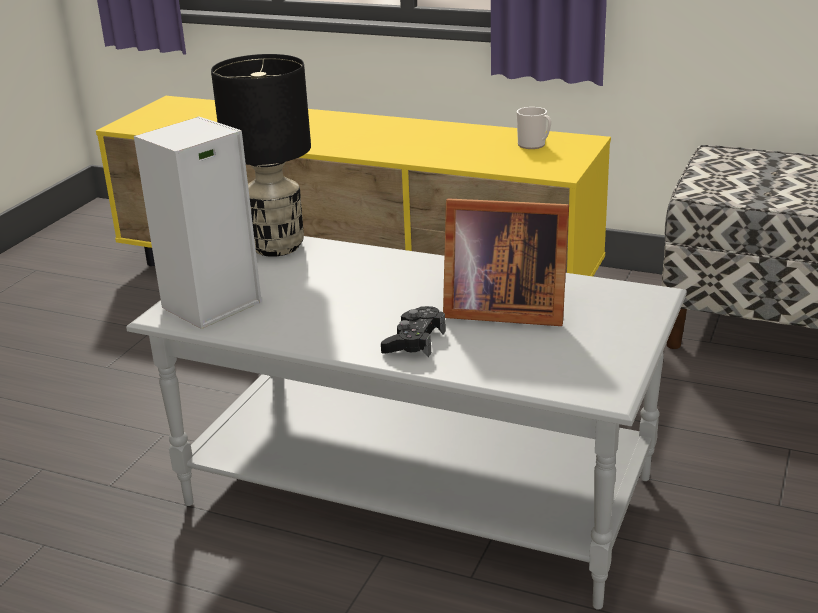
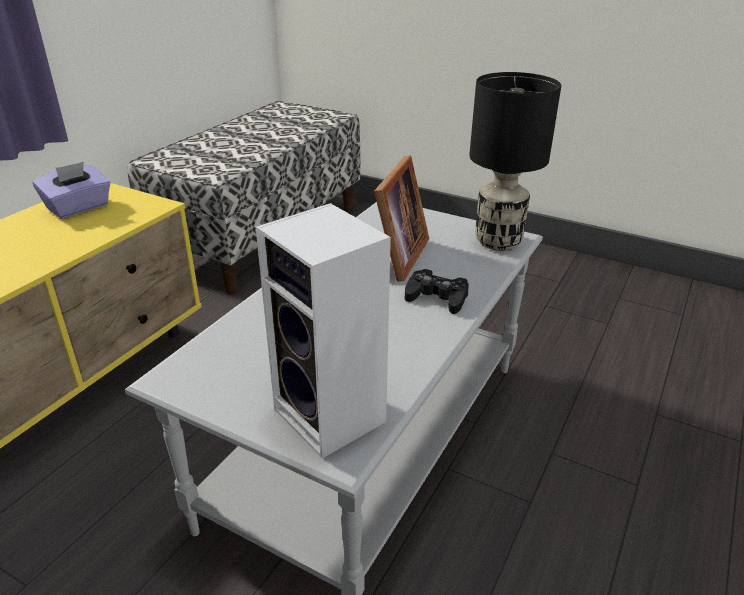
camera: 85 degrees left, 5 degrees up
(276, 247) = (199, 368): black table lamp -> black table lamp (497, 242)
(534, 145) = (79, 208): mug -> purple tissue box

